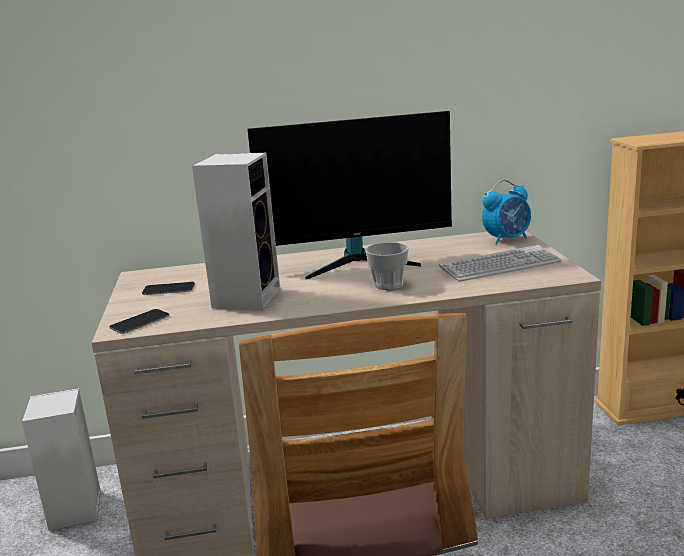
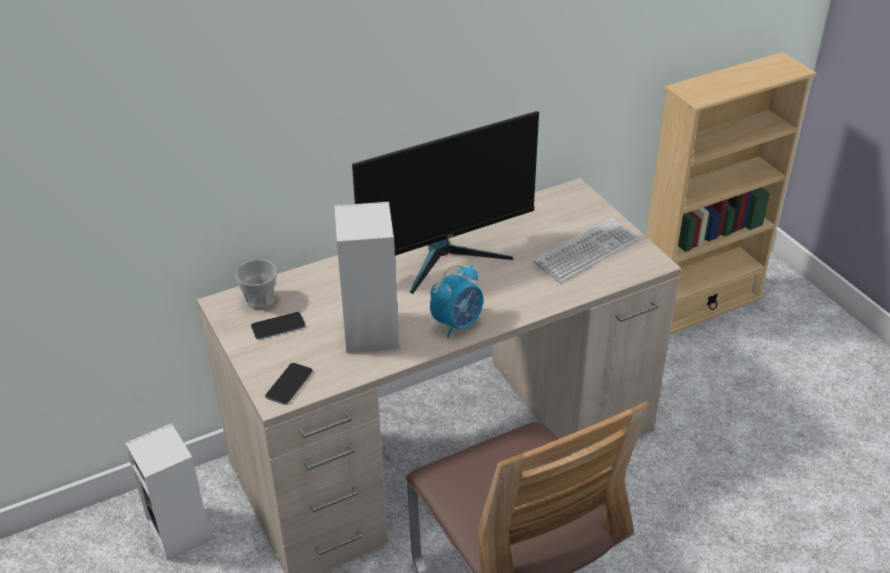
camera: 20 degrees left, 20 degrees up
(388, 284) = (497, 295): cup -> cup (260, 300)
(507, 239) = (575, 203): alarm clock -> alarm clock (457, 323)

